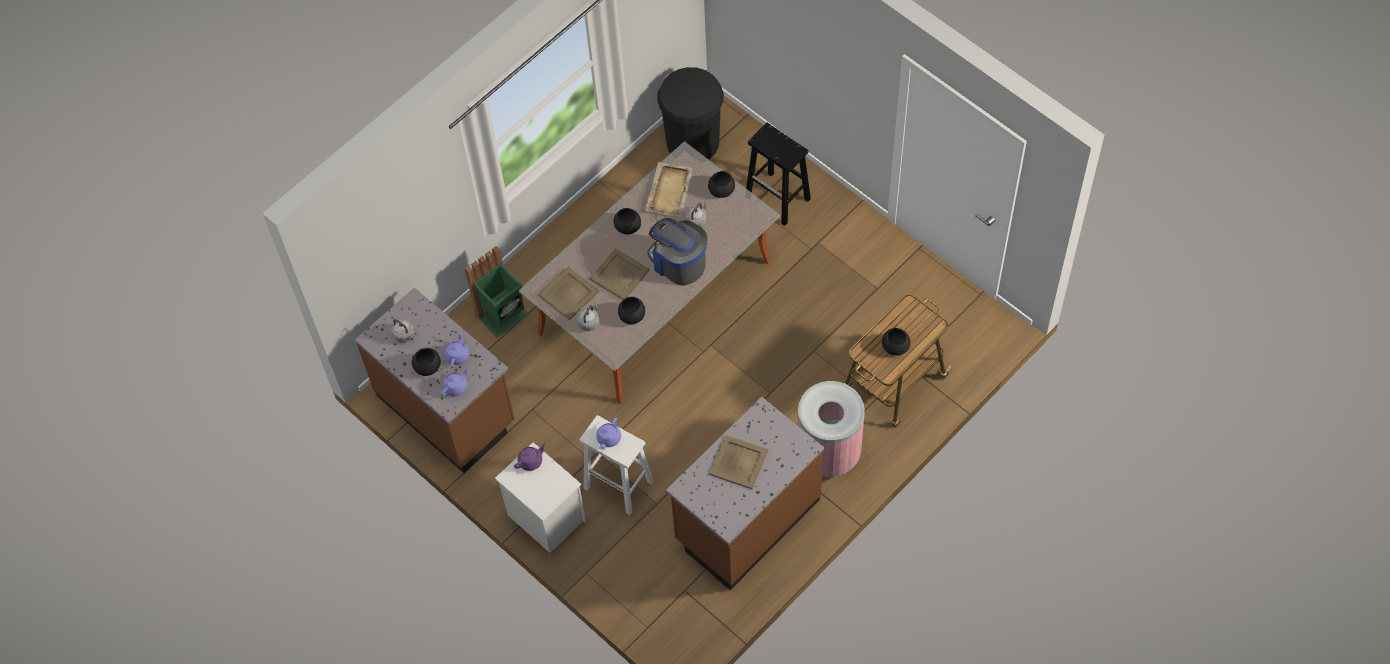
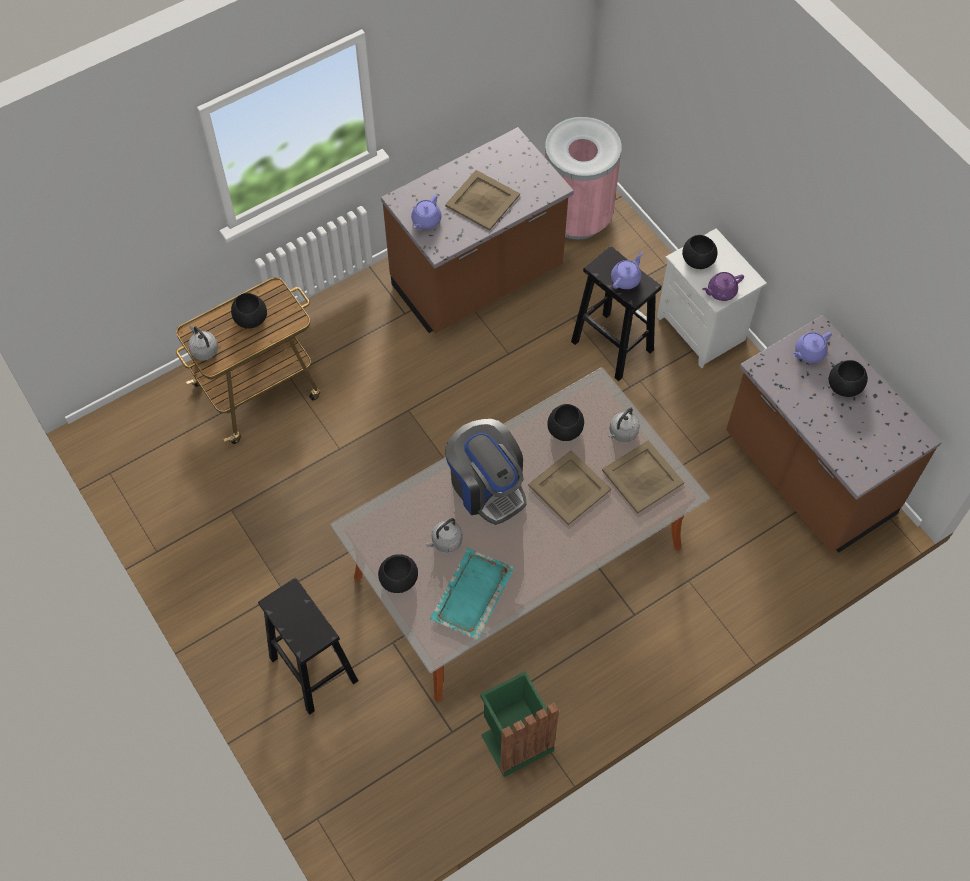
camera: 170 degrees left, 0 degrees up
(405, 335) = (873, 432): grey kettle -> grey kettle (203, 349)
(458, 355) = (803, 391): purple teapot -> purple teapot (426, 221)
(503, 316) = (722, 583): green trash can -> green trash can (515, 740)
(619, 485) = (611, 345): white stool -> black stool
(628, 226) = (543, 554): black bowl -> black bowl (697, 259)
(669, 190) = (471, 595): beige tray -> turquoise tray
(692, 142) = (405, 793): black trash can -> none
(828, 453) = (364, 329): pink trash can -> pink trash can (577, 217)

